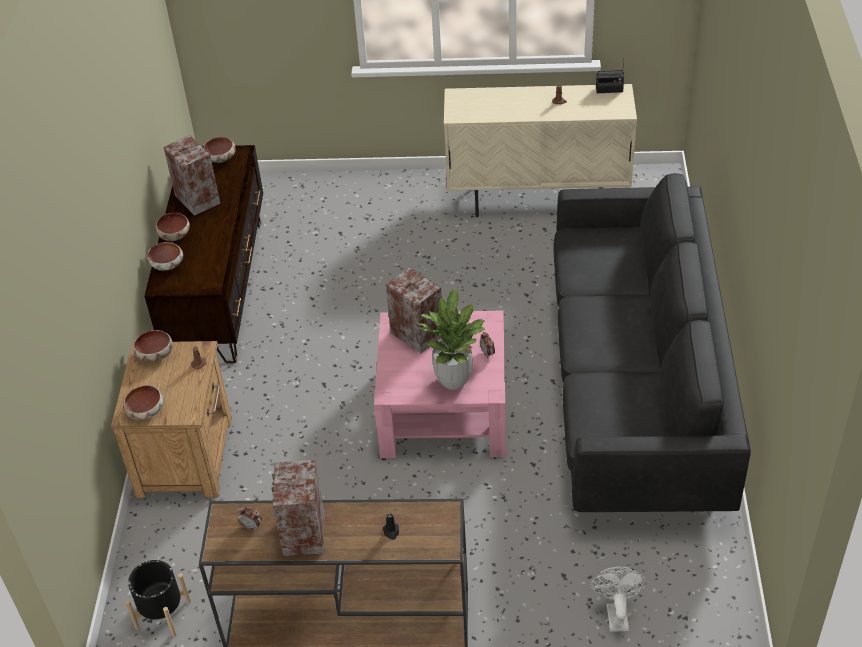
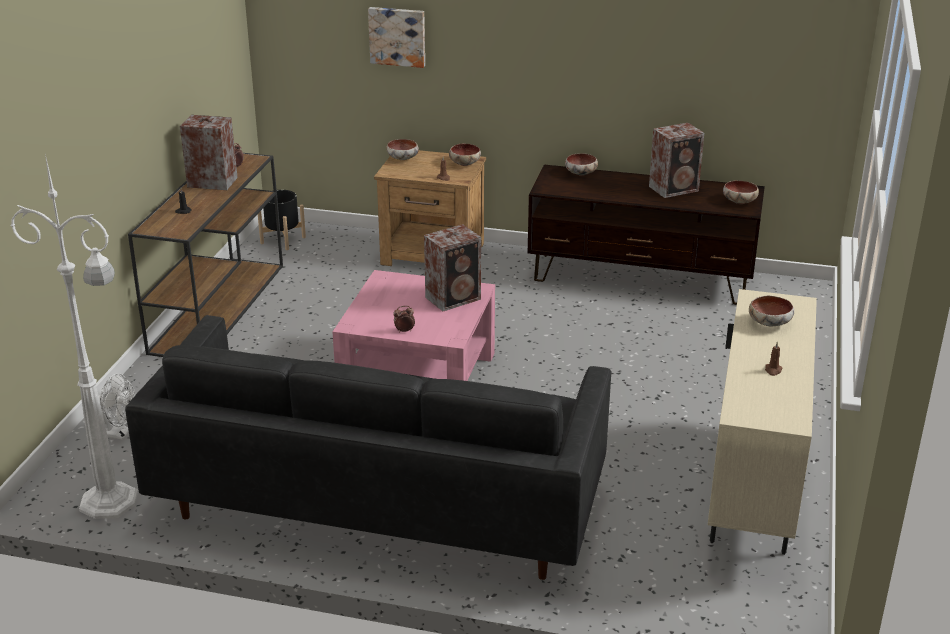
camera: 100 degrees right, 15 degrees down
(71, 322) = (397, 36): none -> picture
(174, 235) = (622, 177): bowl -> bowl (770, 323)
(453, 380) = (379, 309): potted plant -> none
(609, 90) = (796, 414): radio -> none
(715, 571) = (111, 502): none -> white floor lamp

